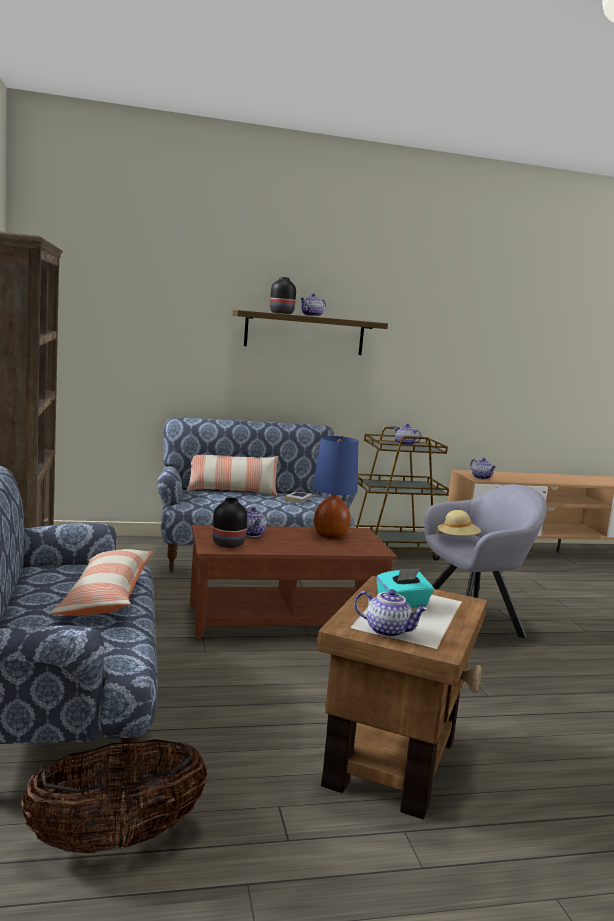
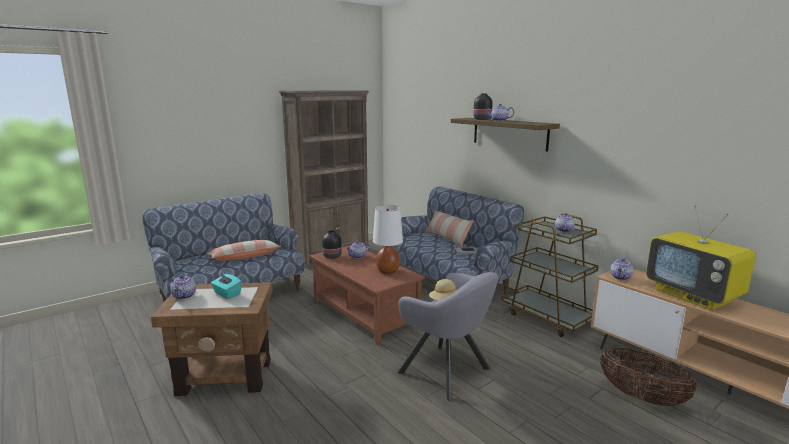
camera: 65 degrees right, 5 degrees up
(116, 839) = (142, 333): basket -> basket (642, 397)
(330, 535) = (388, 271): blue table lamp -> white table lamp
(533, 478) = (693, 296): none -> television

